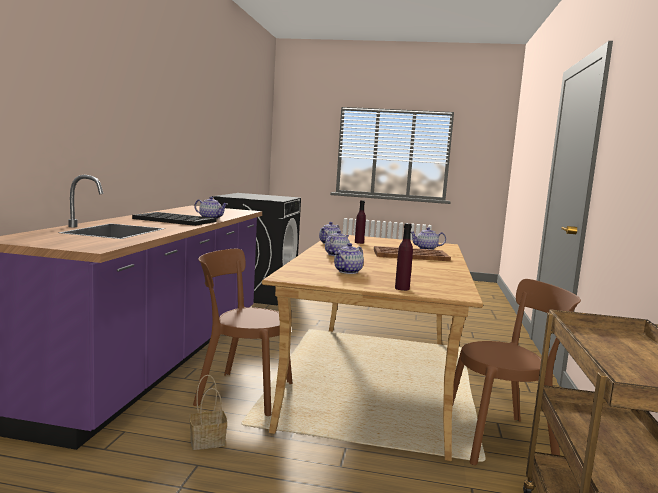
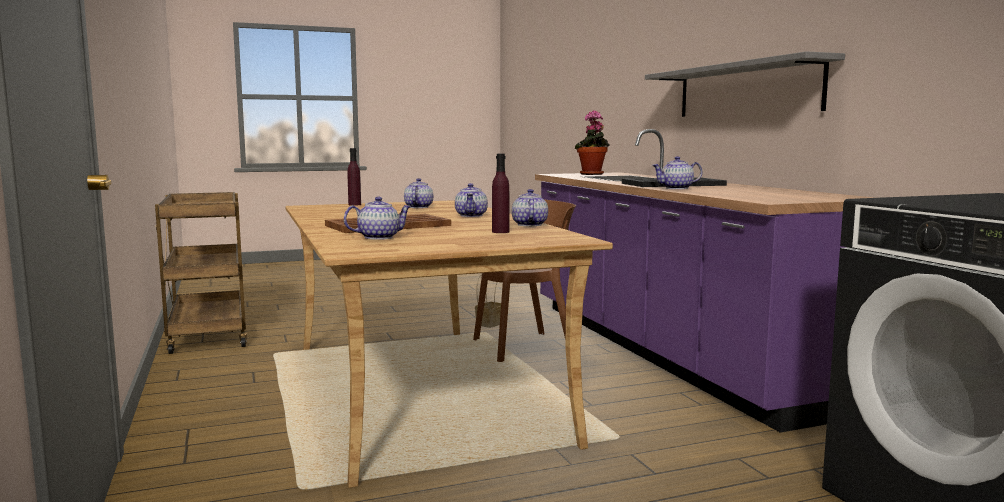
camera: 150 degrees right, 0 degrees up
(66, 240) = (592, 174): none -> potted plant
(119, 141) = (745, 90): none -> grey shelf
(503, 440) = (252, 370): brown chair -> none

